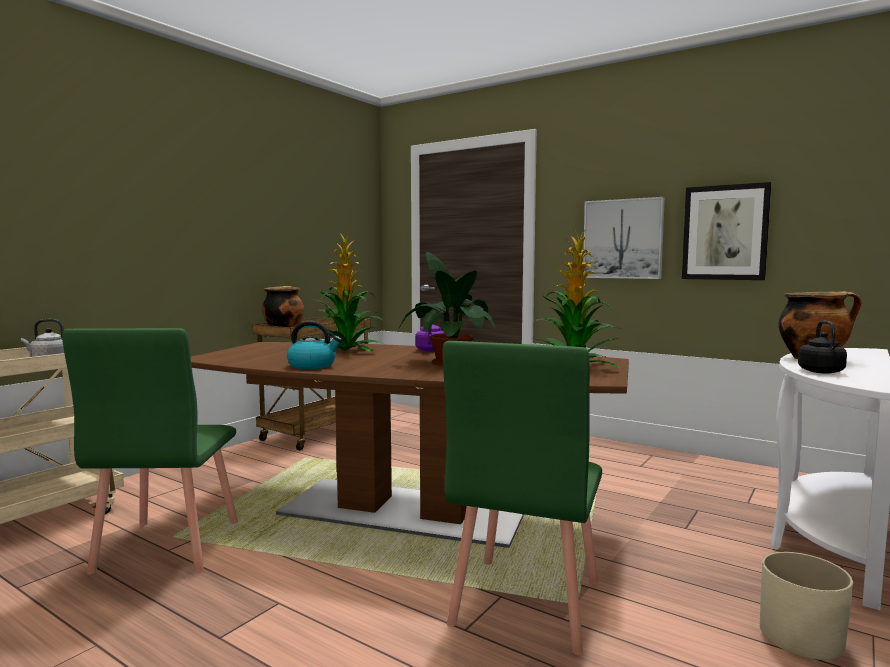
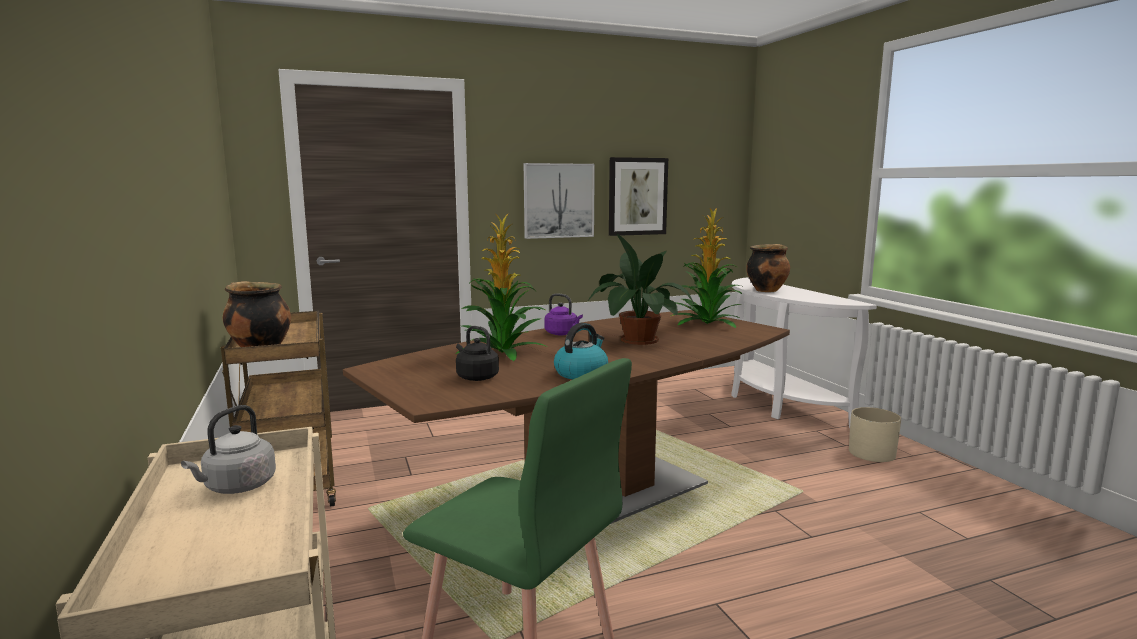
camera: 55 degrees left, 5 degrees up
(525, 603) = (790, 506): green chair -> none
(819, 371) = (806, 298): black kettle -> black kettle (476, 377)

